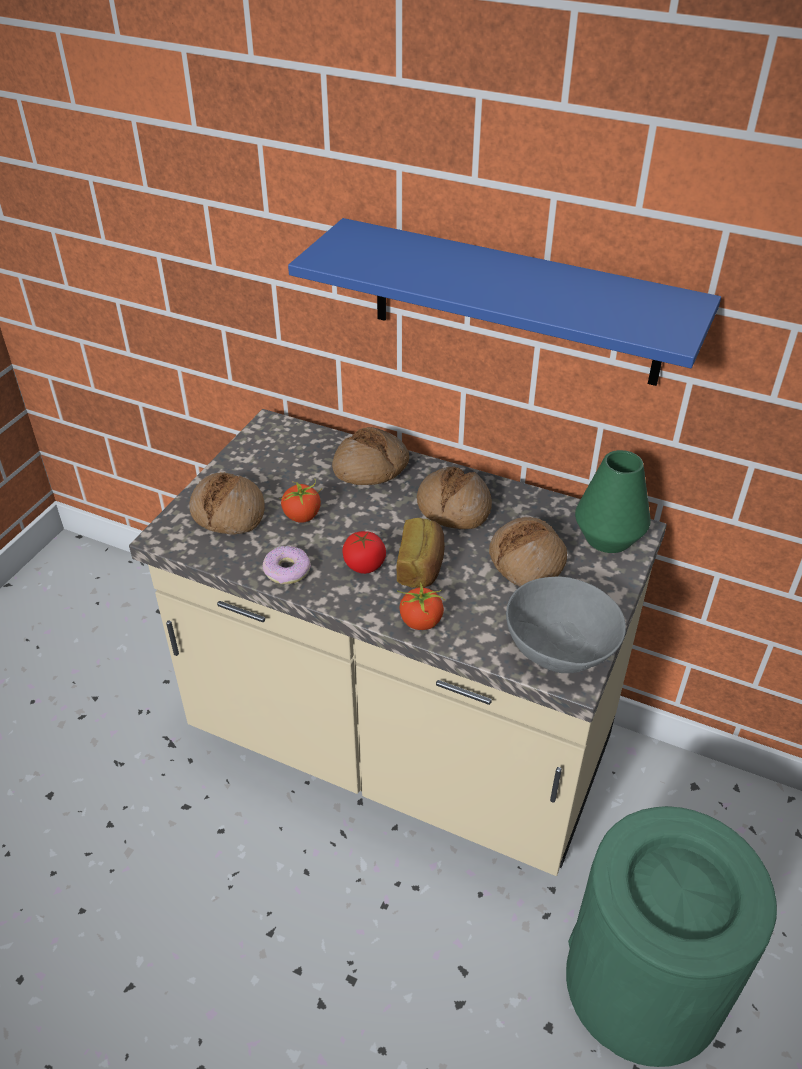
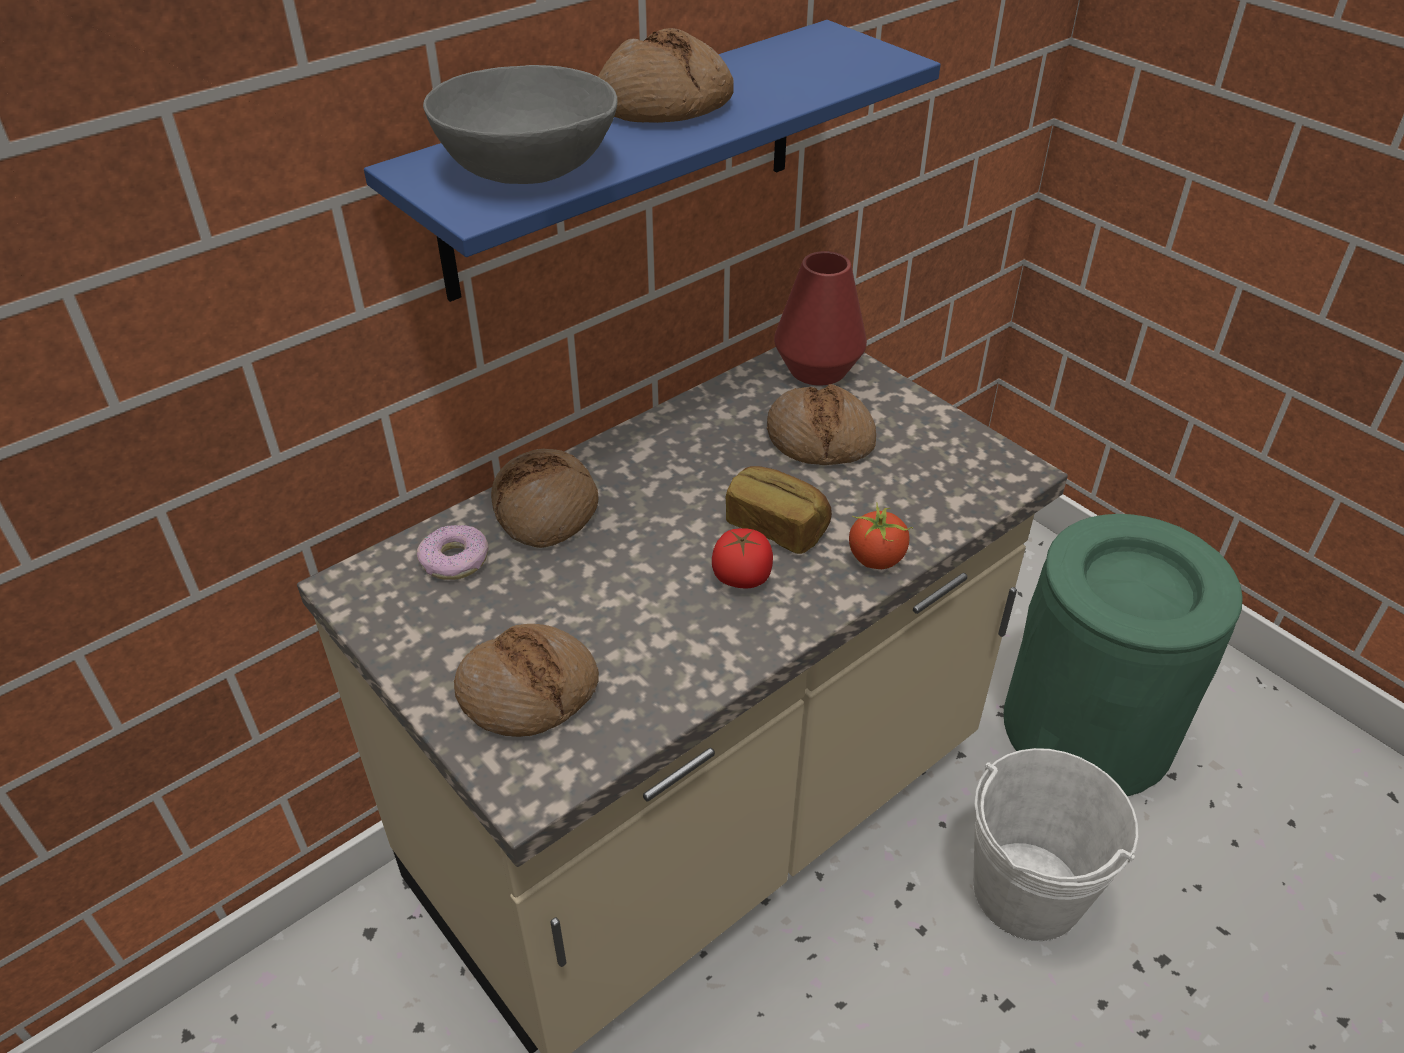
camera: 65 degrees left, 0 degrees up
(287, 571) = (706, 660): donut -> donut (455, 561)
(302, 516) = (598, 609): tomato -> none
(453, 508) = (686, 464): bread -> bread (664, 105)
(453, 971) = (1027, 891): none -> white bucket
(560, 647) = (970, 464): grey bowl -> grey bowl (527, 166)
(608, 537) = (818, 369): green vase -> red vase

